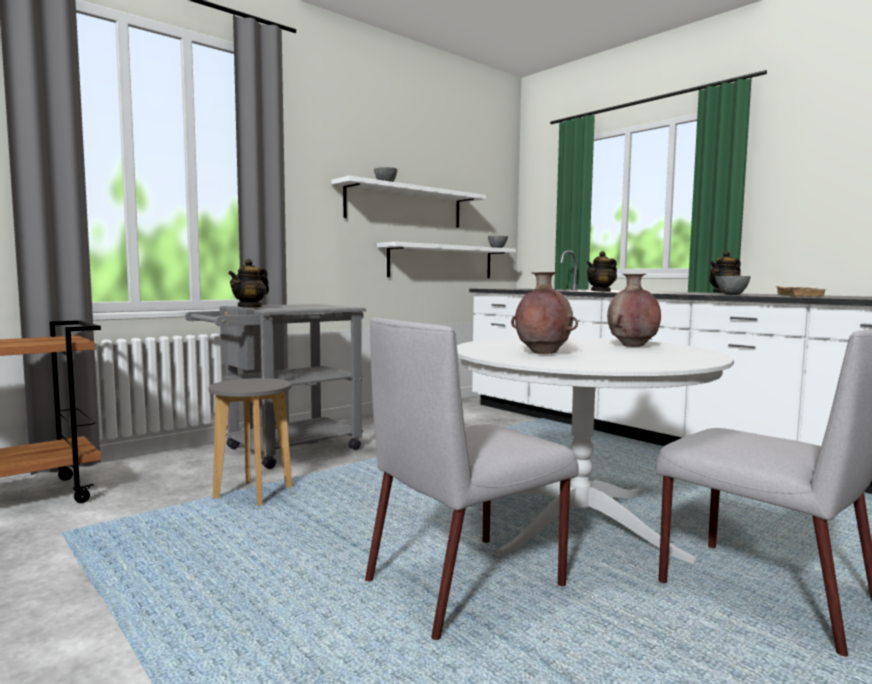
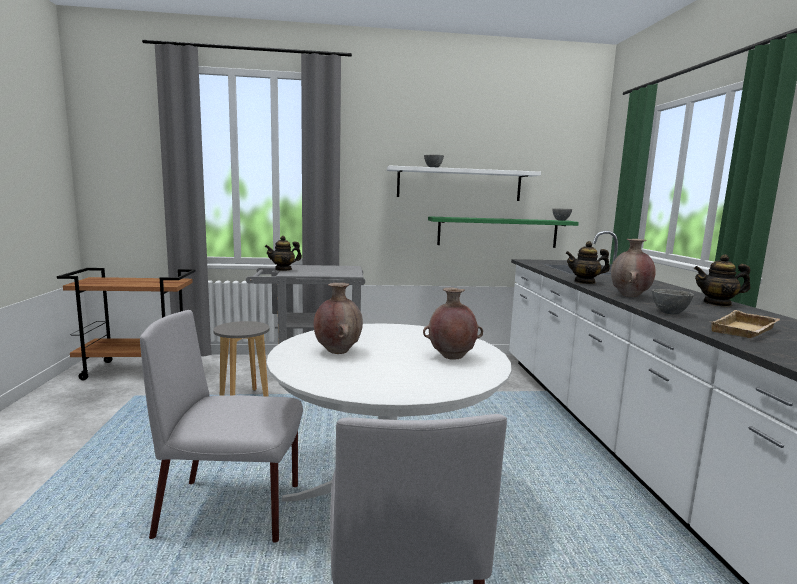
camera: 35 degrees right, 5 degrees up
(442, 262) = (497, 232): white shelf -> green shelf
(666, 293) = (630, 296): none -> brown vase

